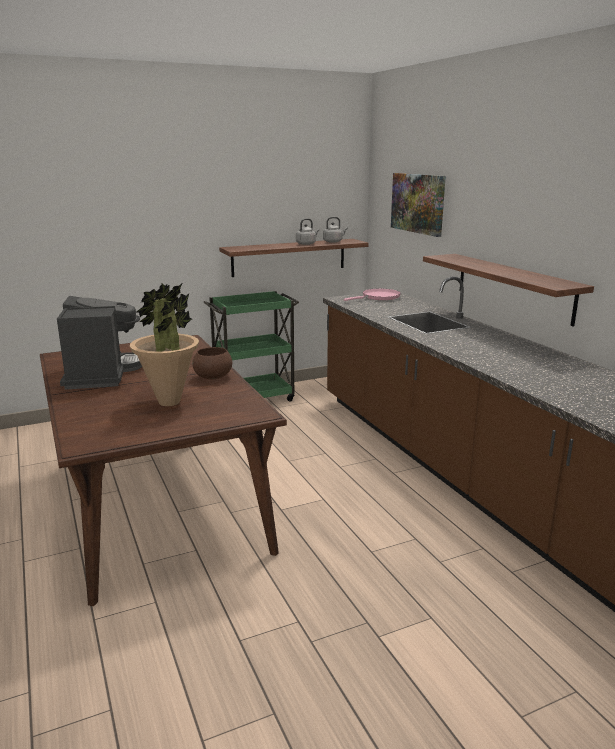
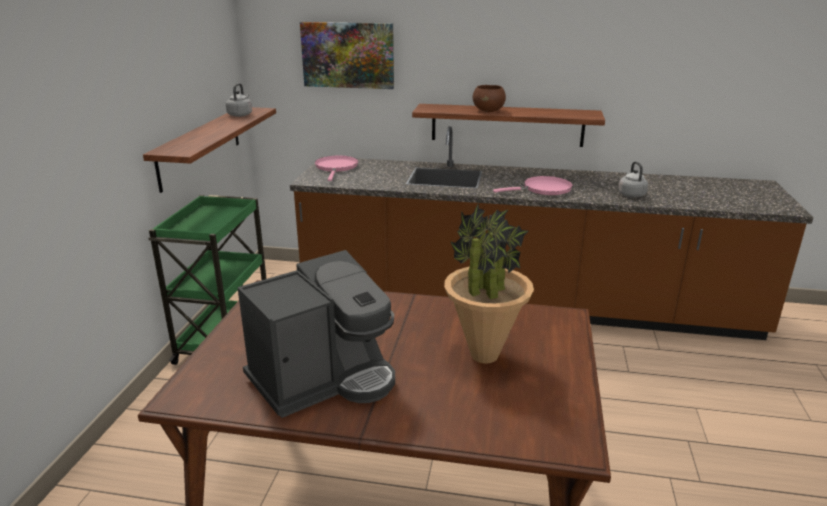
camera: 55 degrees left, 5 degrees up
(101, 374) = (324, 379): coffee machine -> coffee machine turned 120 degrees clockwise
(213, 377) = (432, 311): brown bowl -> brown bowl (488, 111)
(306, 244) = (226, 124): grey kettle -> grey kettle (631, 194)
(473, 350) = (543, 189): none -> pink frying pan

